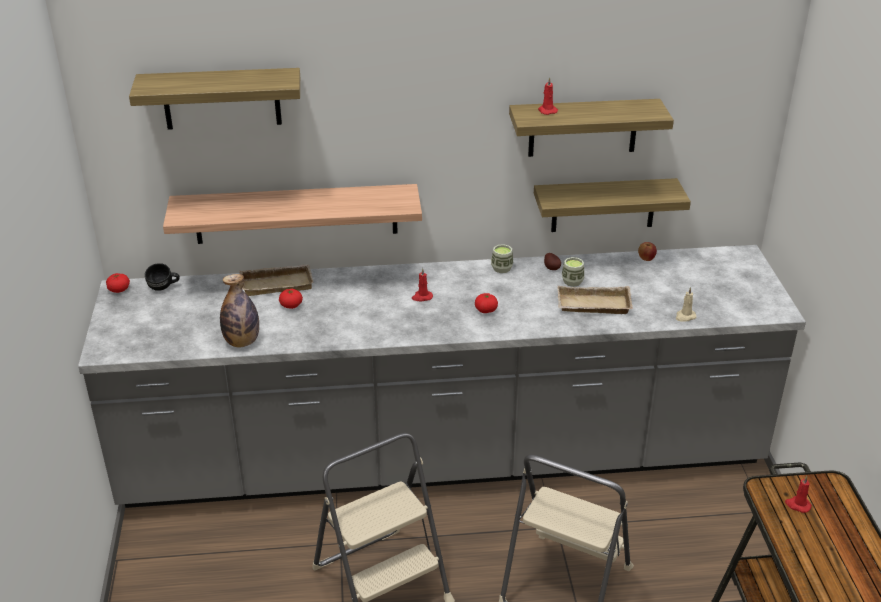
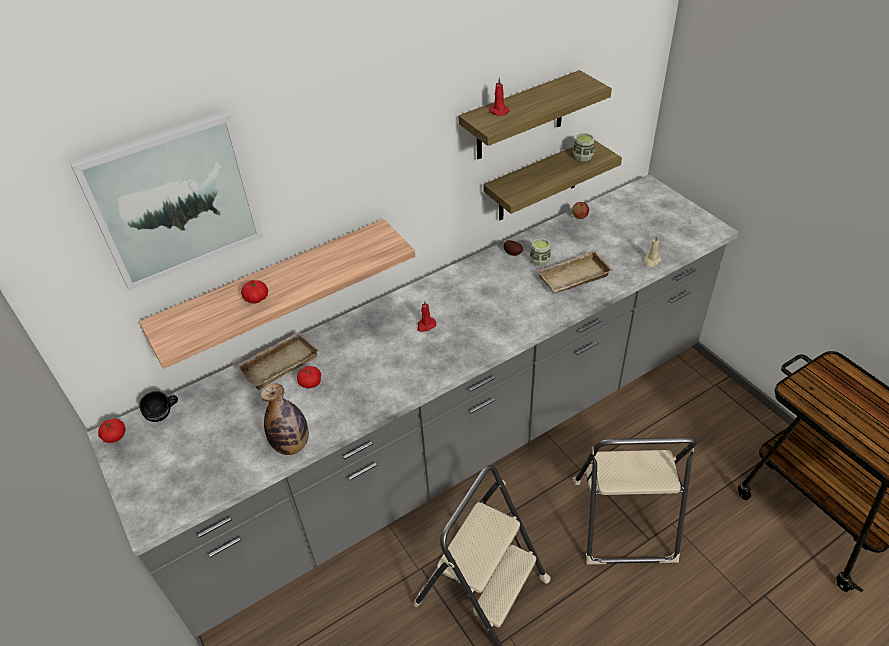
camera: 25 degrees left, 10 degrees up
(221, 98) = (174, 200): shelf -> picture
(486, 310) = (491, 317): tomato -> tomato (256, 298)
(501, 268) = (472, 269): cup -> cup (583, 156)
(797, 505) = (826, 394): red candle -> none

